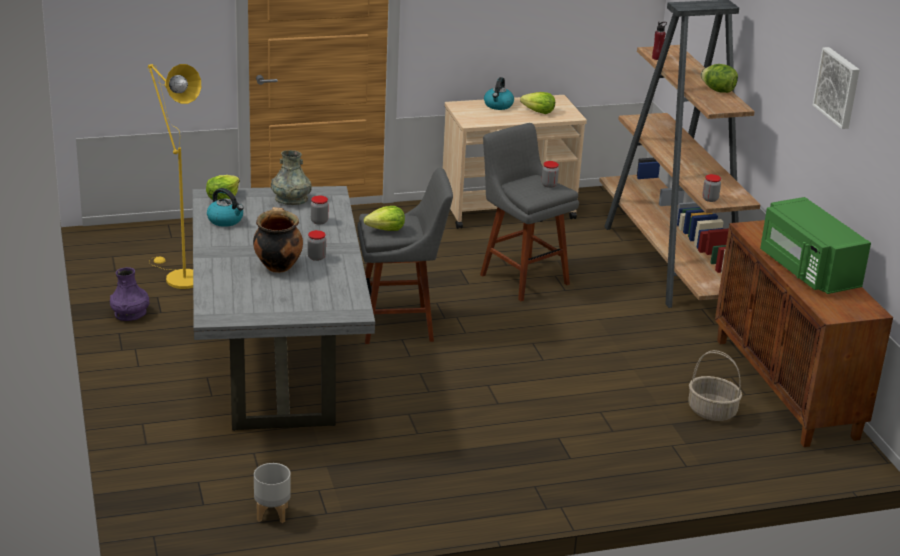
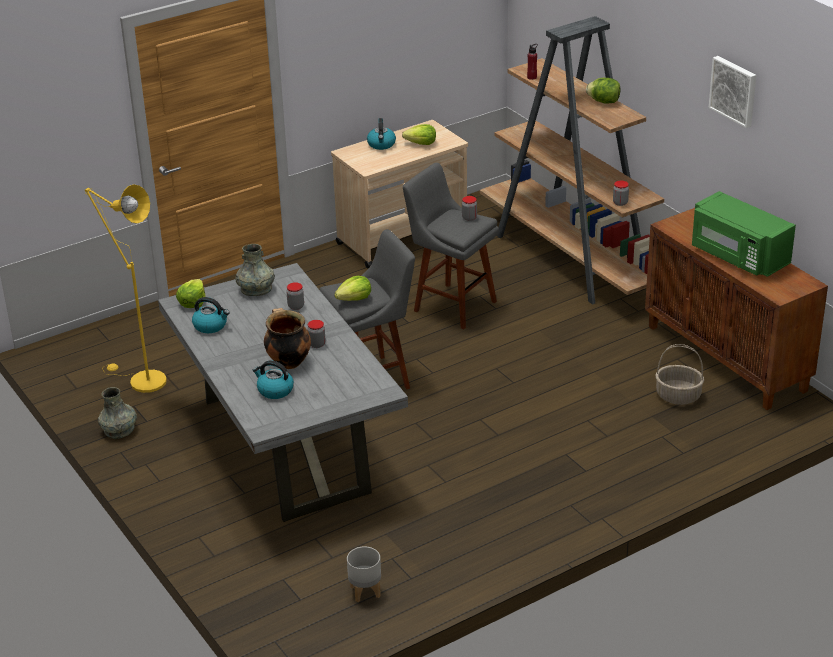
camera: 15 degrees left, 5 degrees up
(130, 314) = (119, 429): purple vase -> grey vase
(247, 287) = (274, 390): none -> kettle

